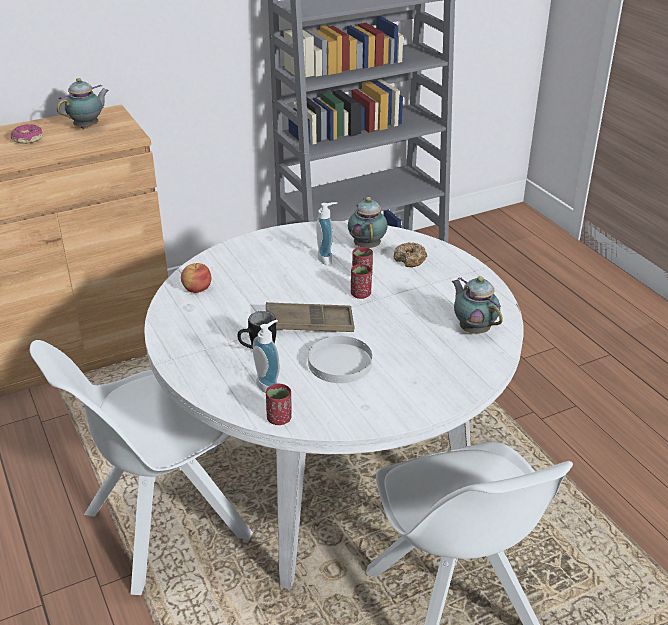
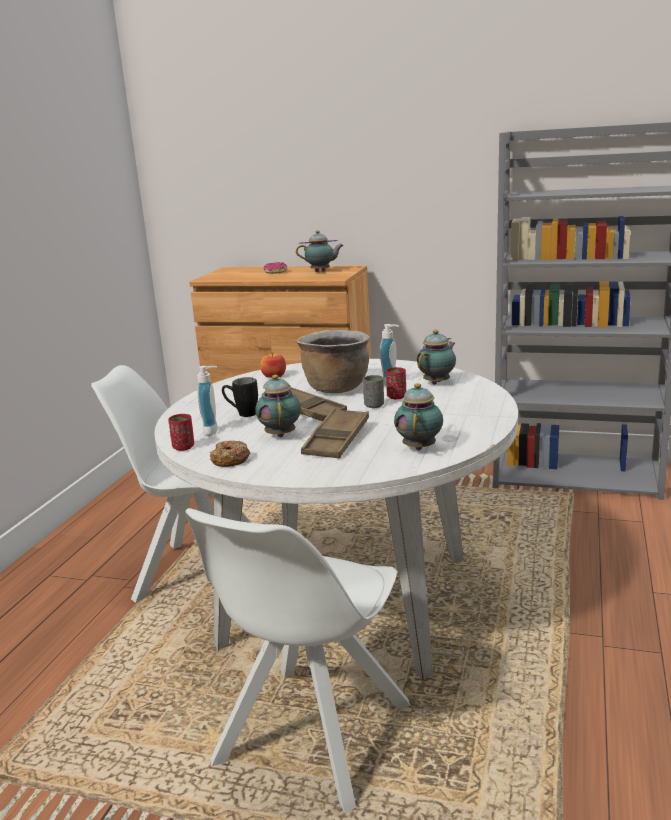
camera: 45 degrees right, 15 degrees down
(289, 284) = (336, 388): none -> brown cooking pot
(340, 363) = (280, 434): white plate -> teapot
(360, 294) = (374, 405): red cup -> grey cup
(399, 349) = (336, 440): none -> brown tray
(410, 259) = (455, 397): donut -> donut (230, 460)

